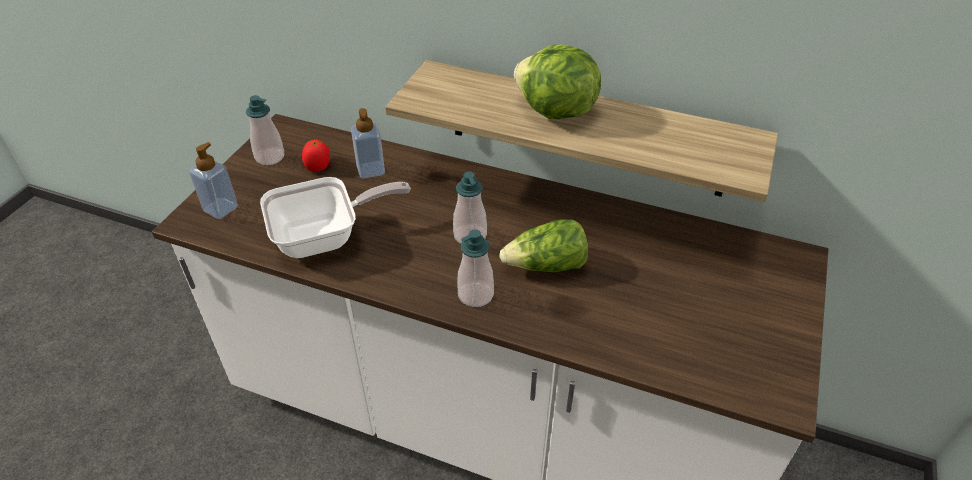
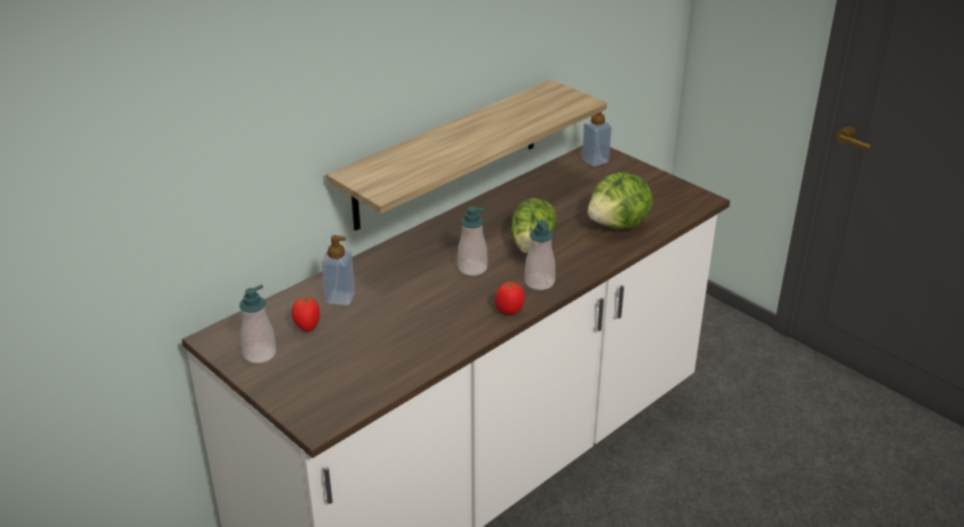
camera: 65 degrees left, 10 degrees down
(221, 208) = (317, 398): soap dispenser -> soap dispenser (595, 160)
(326, 238) = (415, 341): frying pan -> none
(409, 287) = (509, 310): none -> tomato
(555, 112) = (459, 141): lettuce -> lettuce (619, 225)

